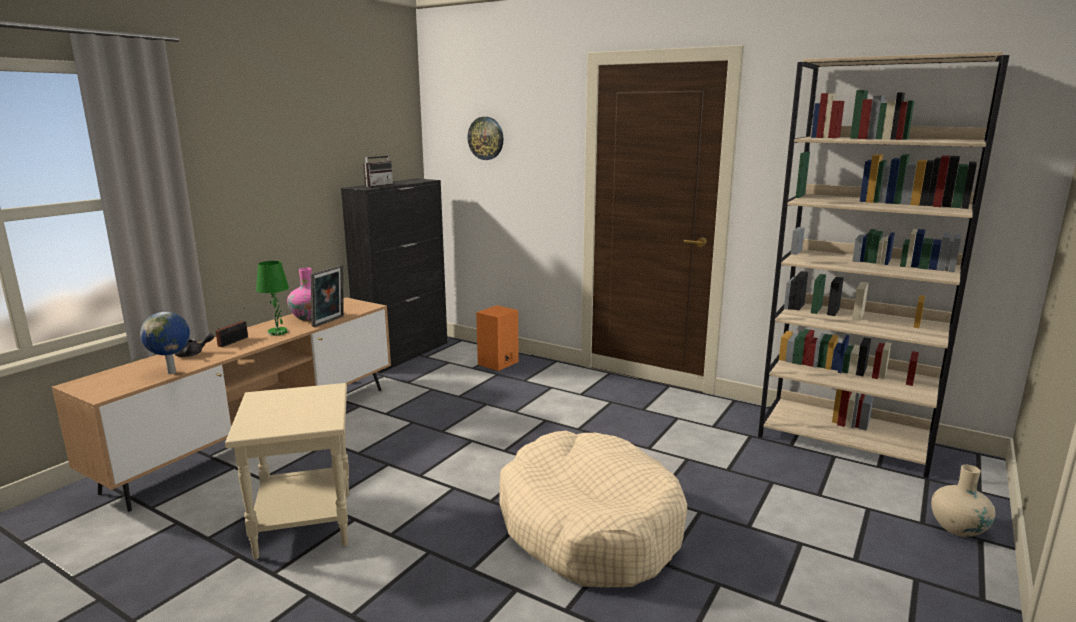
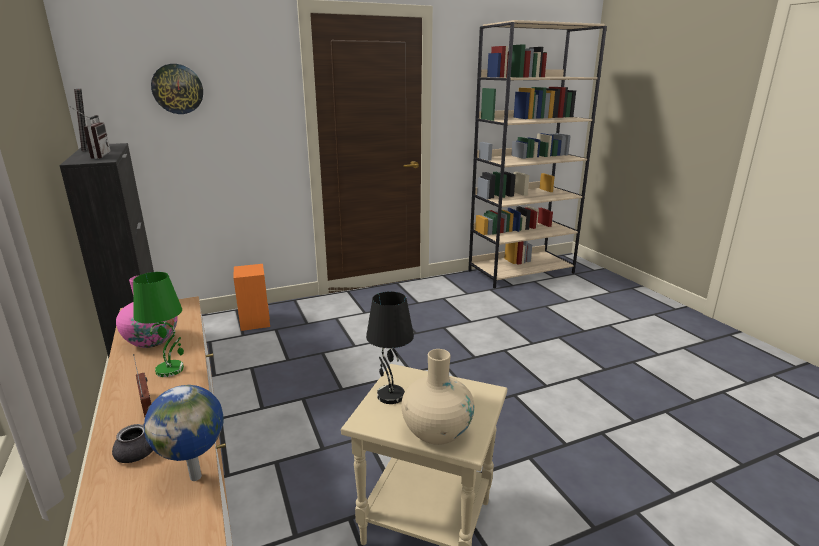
camera: 55 degrees left, 5 degrees up
(296, 394) = (390, 395): none -> black table lamp
(330, 321) = (193, 333): picture frame -> picture frame (88, 148)
(589, 526) = (547, 378): beige dog bed -> none
(958, 528) = (620, 287): beige vase -> beige vase (436, 431)

